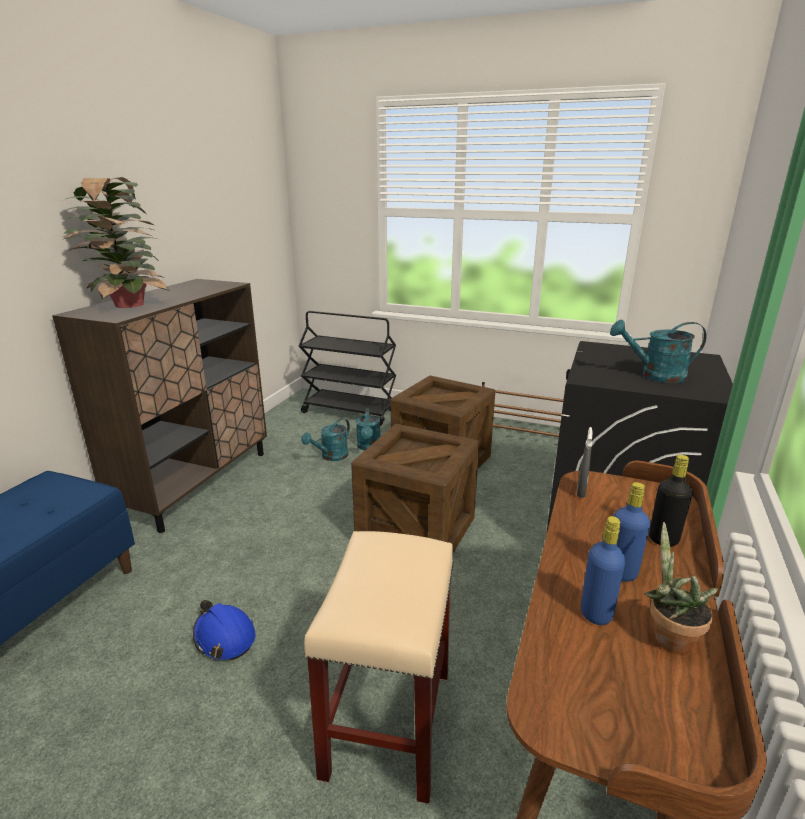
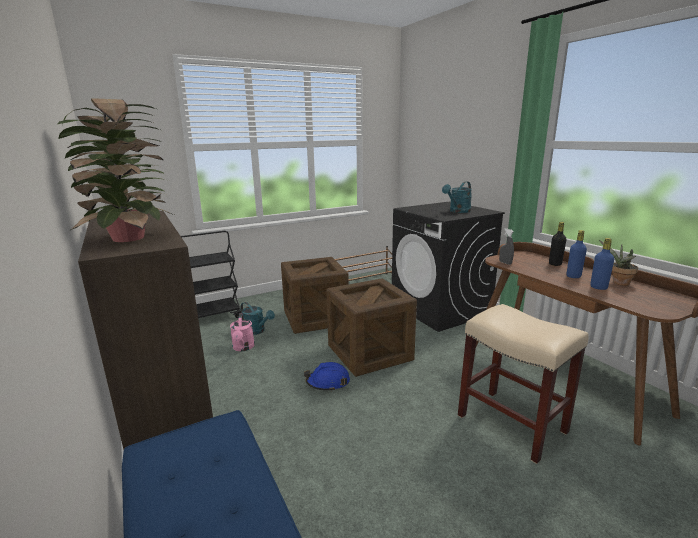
camera: 50 degrees left, 5 degrees down
(224, 637) = (388, 464): blue hard hat -> blue hard hat (328, 382)
(331, 457) = (243, 348): turquoise watering can -> pink watering can

